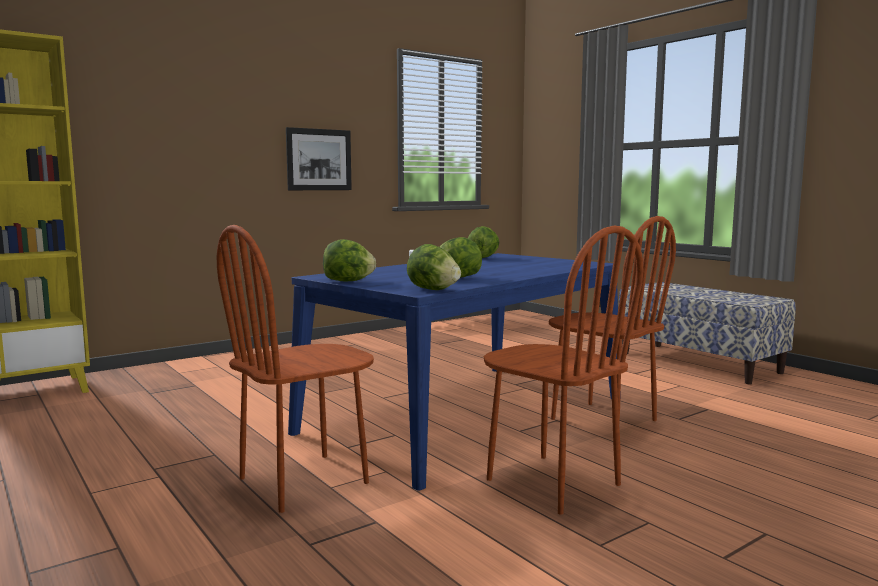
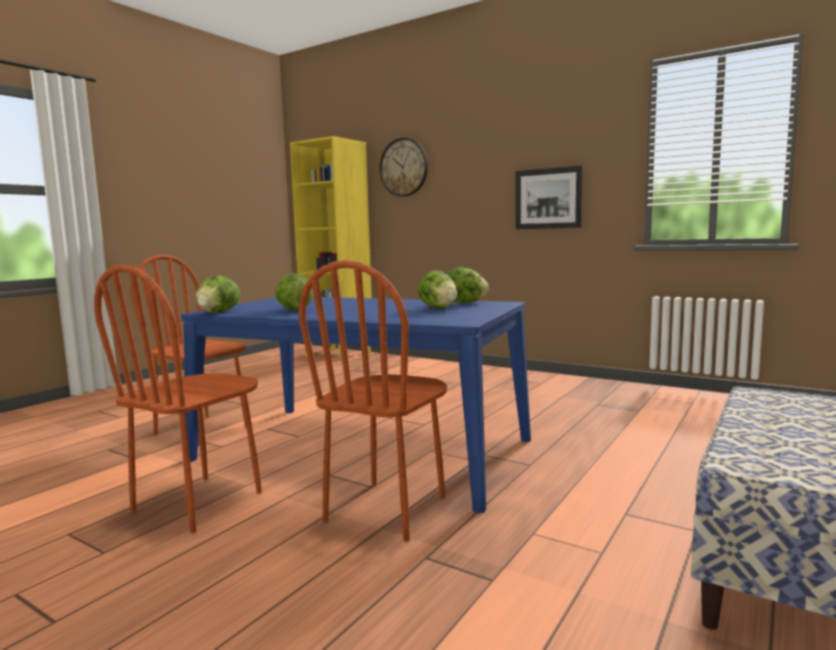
camera: 70 degrees right, 0 degrees up
(124, 100) = (404, 167): none -> wall clock
(348, 281) = (262, 302): lettuce -> lettuce (438, 308)

